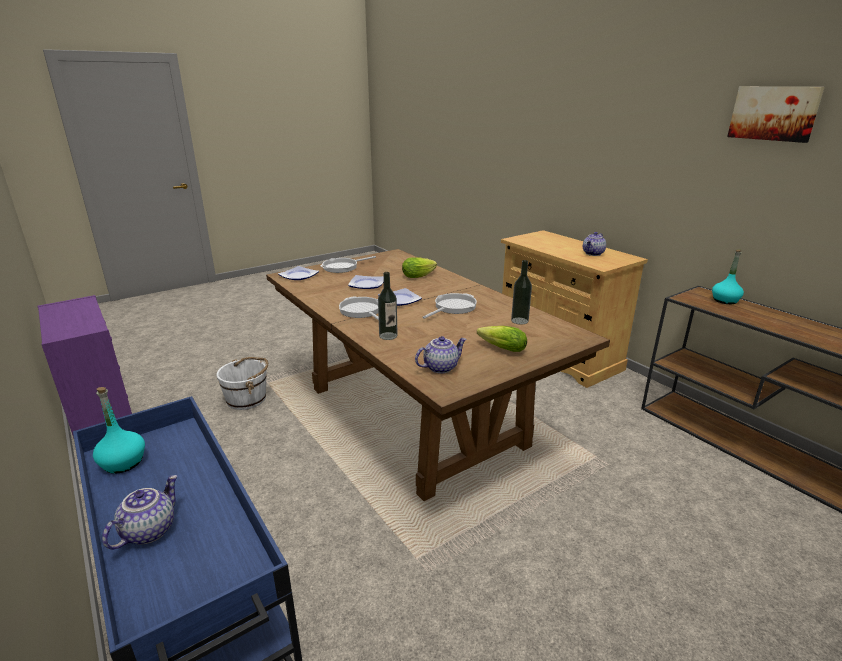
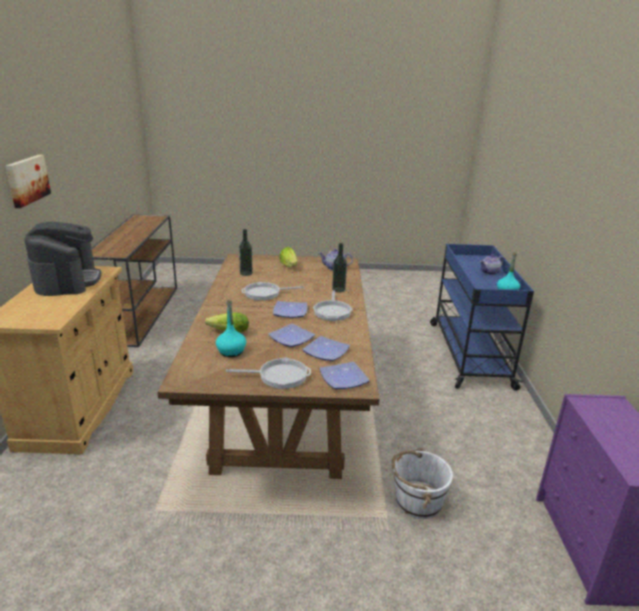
camera: 145 degrees left, 0 degrees up
(327, 285) = (327, 351): none -> plate
(593, 254) = (67, 280): teapot -> coffee machine
(725, 300) = (107, 247): turquoise bottle -> turquoise bottle (231, 351)
(774, 113) = (61, 117): picture -> picture (26, 180)

